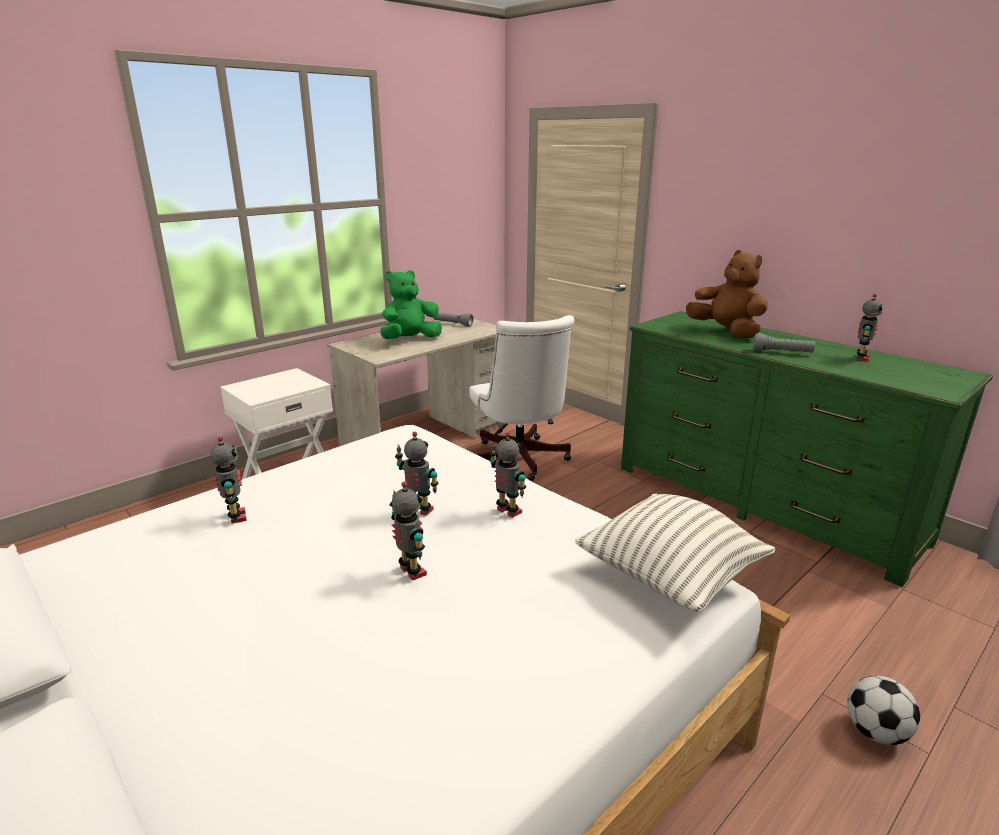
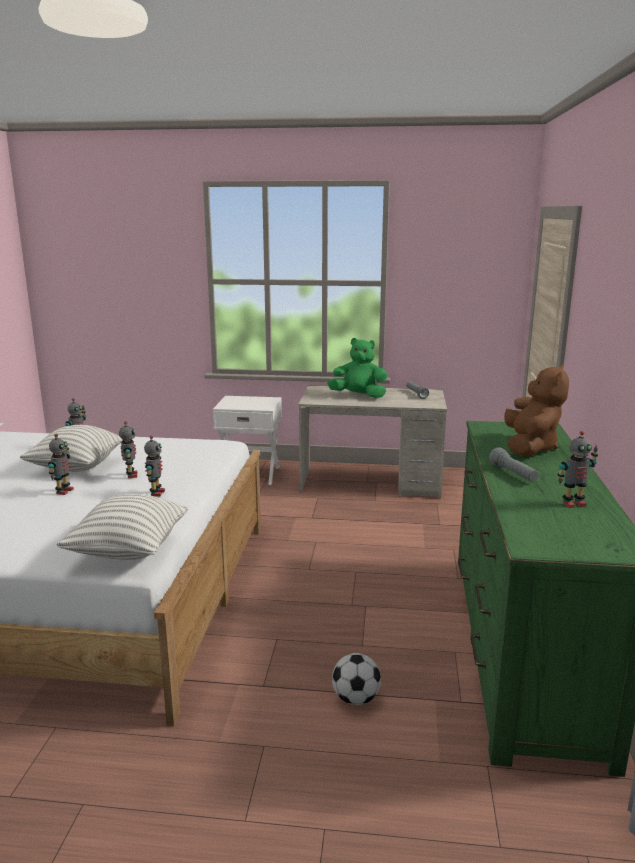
camera: 50 degrees right, 5 degrees down
(319, 539) = (77, 467): none -> pillow
(520, 461) = (396, 523): white office chair -> none
(875, 732) = (243, 784): football -> football (356, 698)

